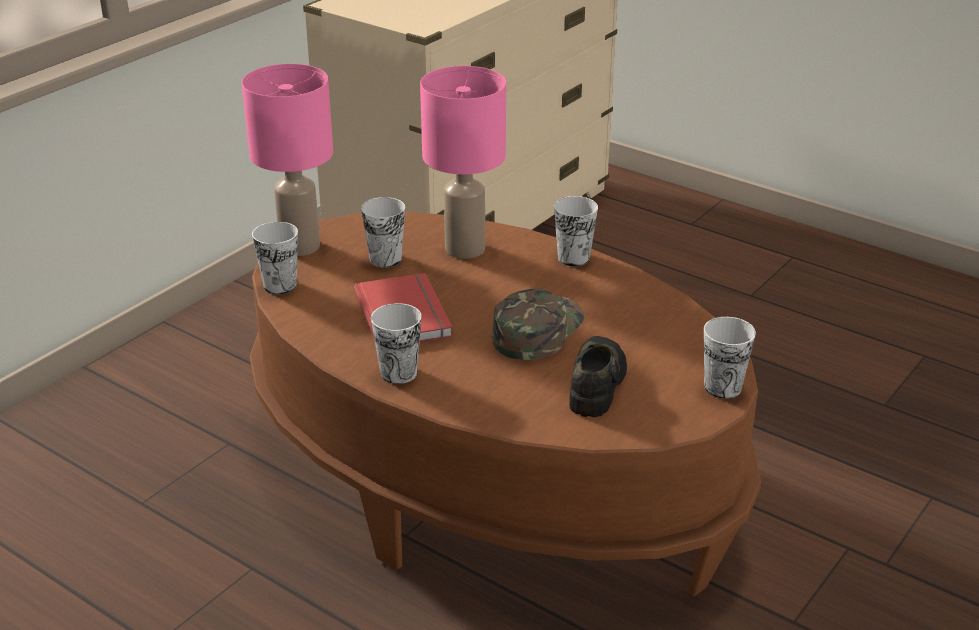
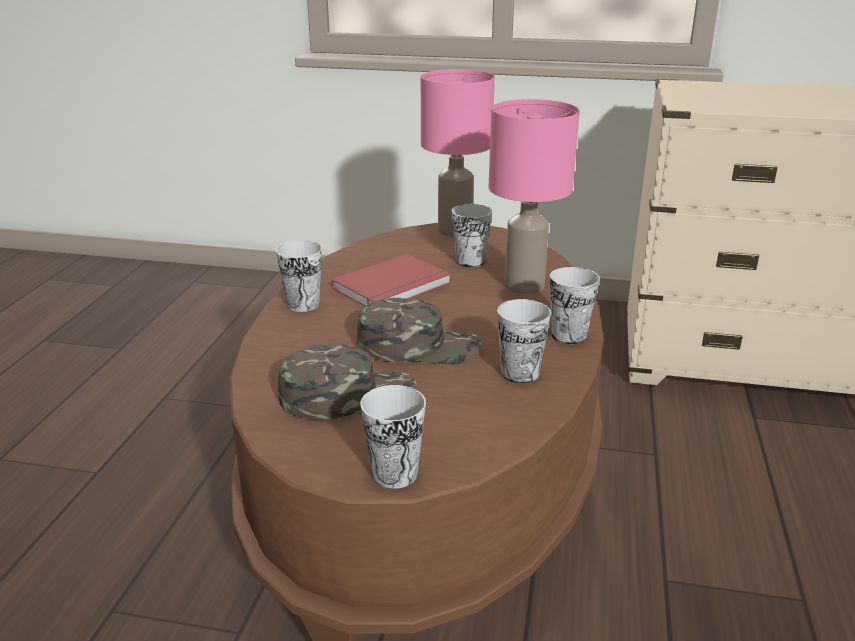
camera: 65 degrees right, 5 degrees down
(280, 285) = (392, 238): cup -> cup (520, 373)
(597, 384) = (348, 395): black shoe -> green cap

